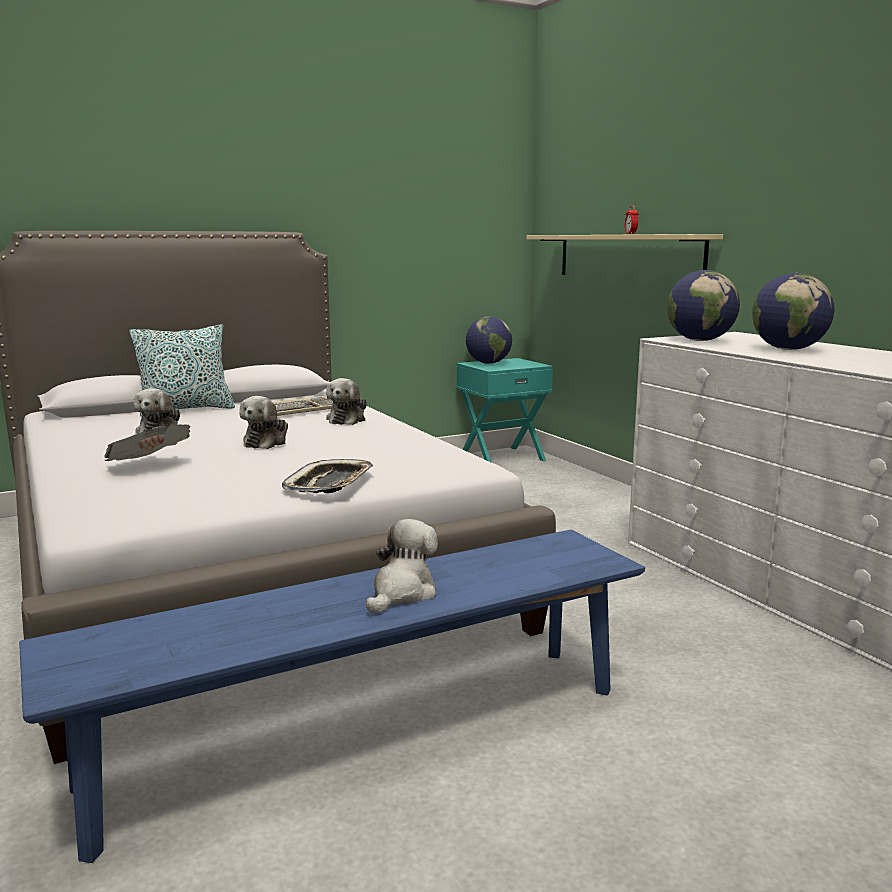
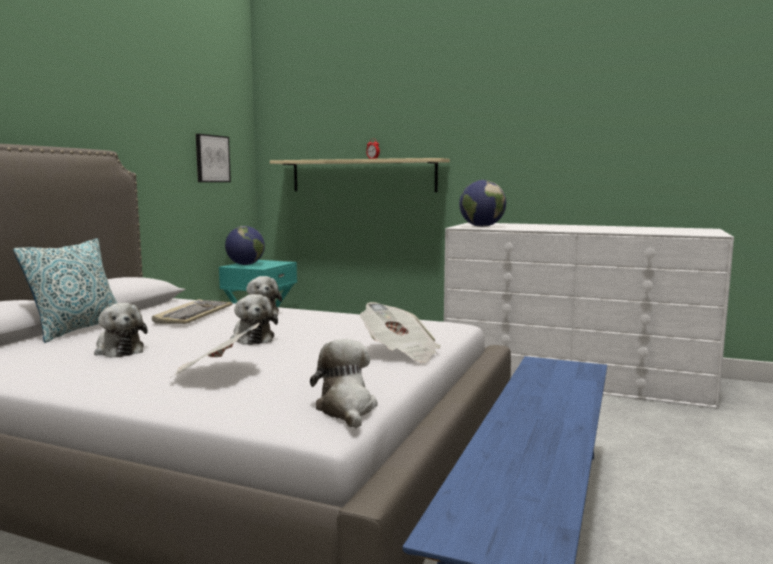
camera: 40 degrees left, 5 degrees down
(330, 484) = (400, 353): tray -> newspaper
(402, 593) = (547, 414): plush toy -> plush toy (346, 409)
(455, 235) = (212, 158): none -> picture
(788, 349) = (544, 227): globe -> none

